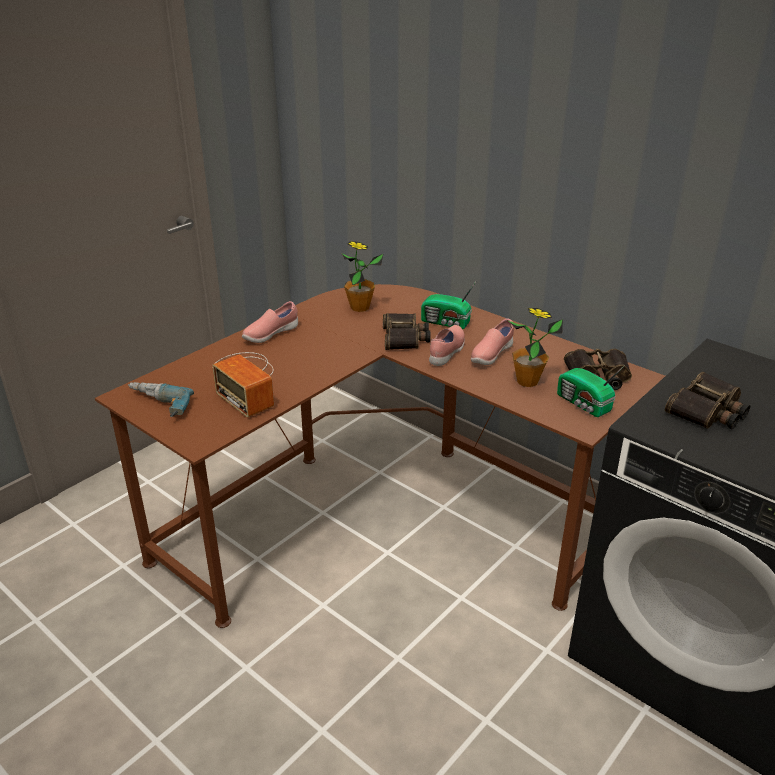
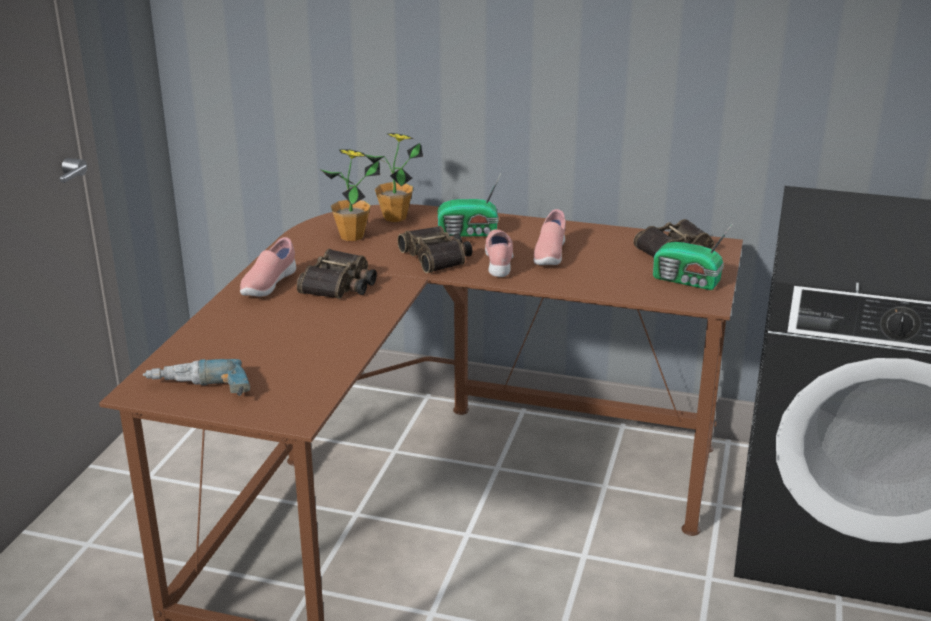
camera: 25 degrees left, 5 degrees down
(246, 381) = (289, 339): radio -> none
(527, 381) = (611, 272): potted plant -> potted plant (395, 217)
(708, 411) = (848, 246): binoculars -> binoculars (340, 284)

